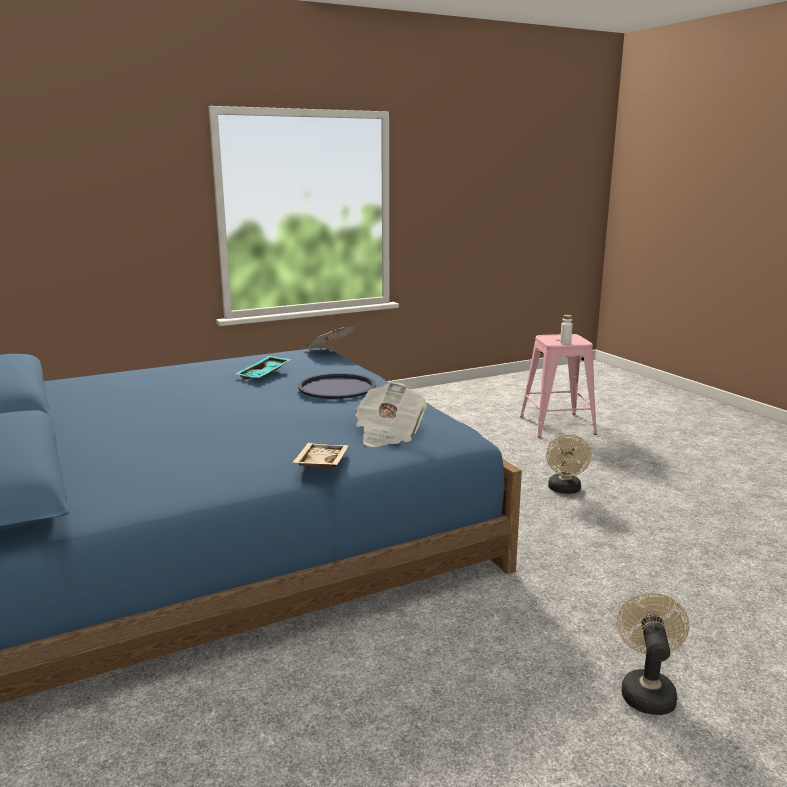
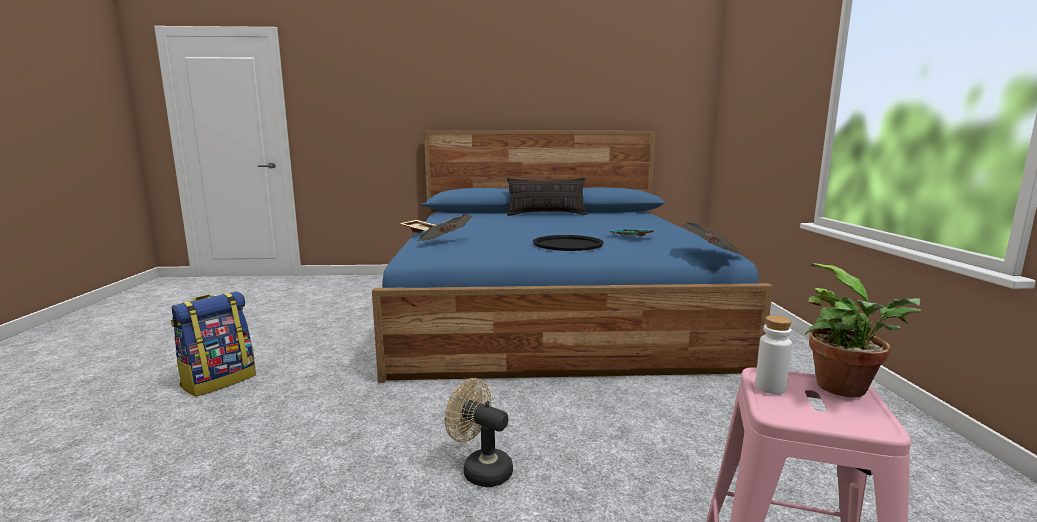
camera: 115 degrees right, 5 degrees down
(62, 431) = (546, 214): none -> pillow
(336, 387) = (568, 244): blue tray -> black tray
(549, 336) = (847, 390): none -> potted plant
(646, 690) = (219, 381): beige fan -> backpack

